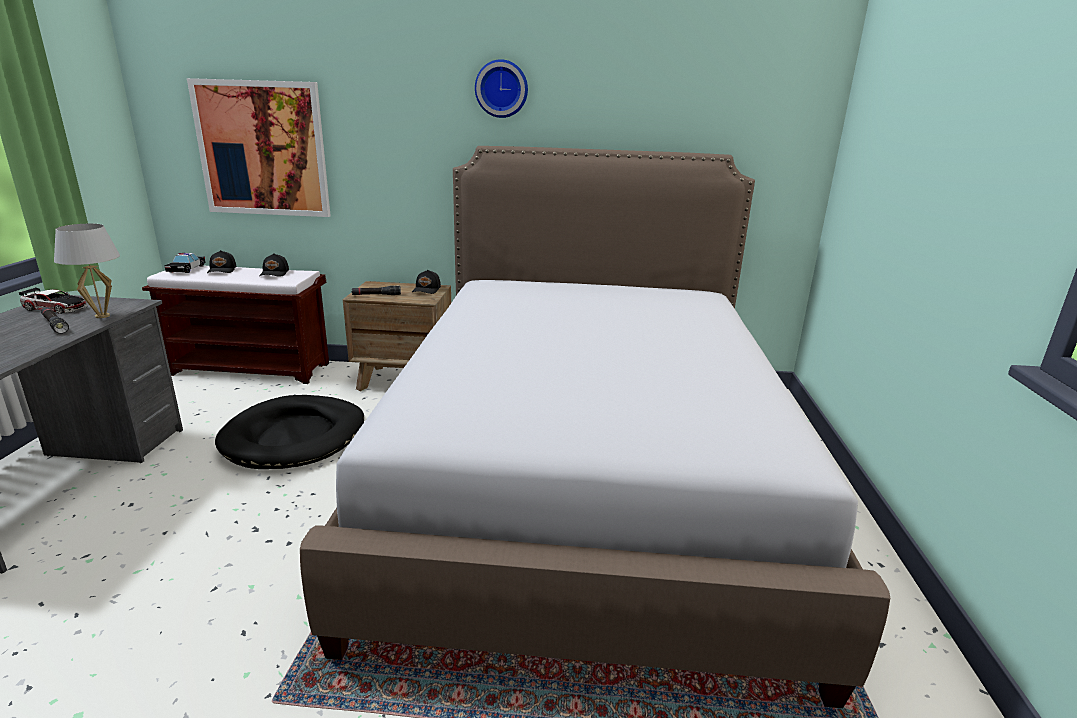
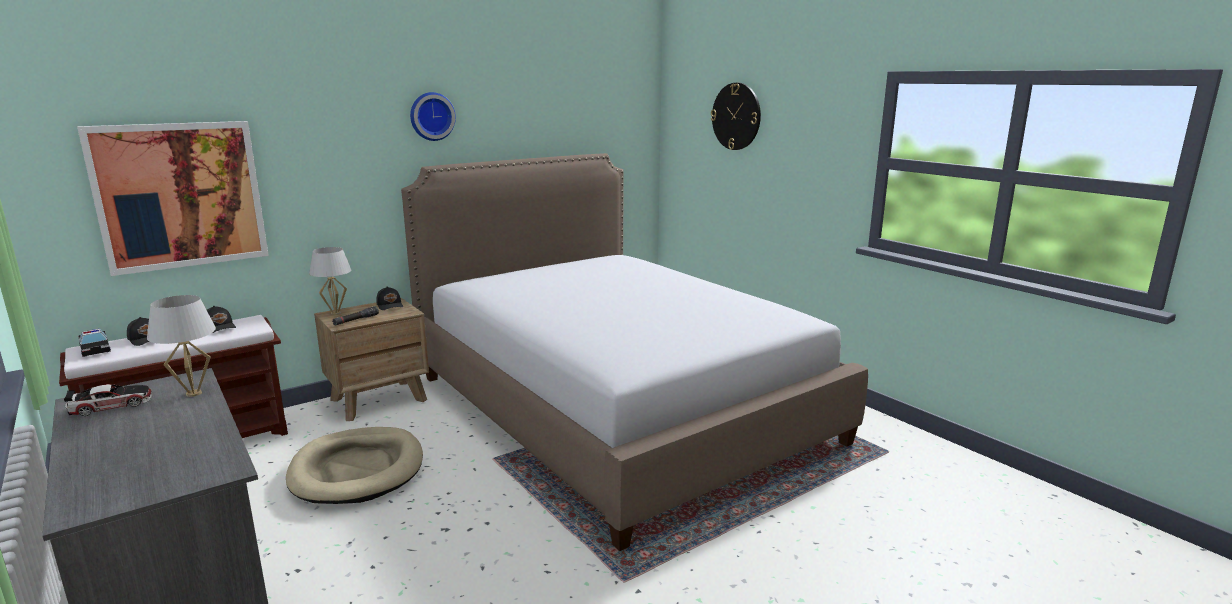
camera: 40 degrees left, 5 degrees down
(55, 325) = (167, 413): black flashlight -> none
(295, 437) = (357, 470): black dog bed -> beige dog bed
(377, 285) = (335, 313): none -> white table lamp
(918, 104) = (736, 116): none -> wall clock

